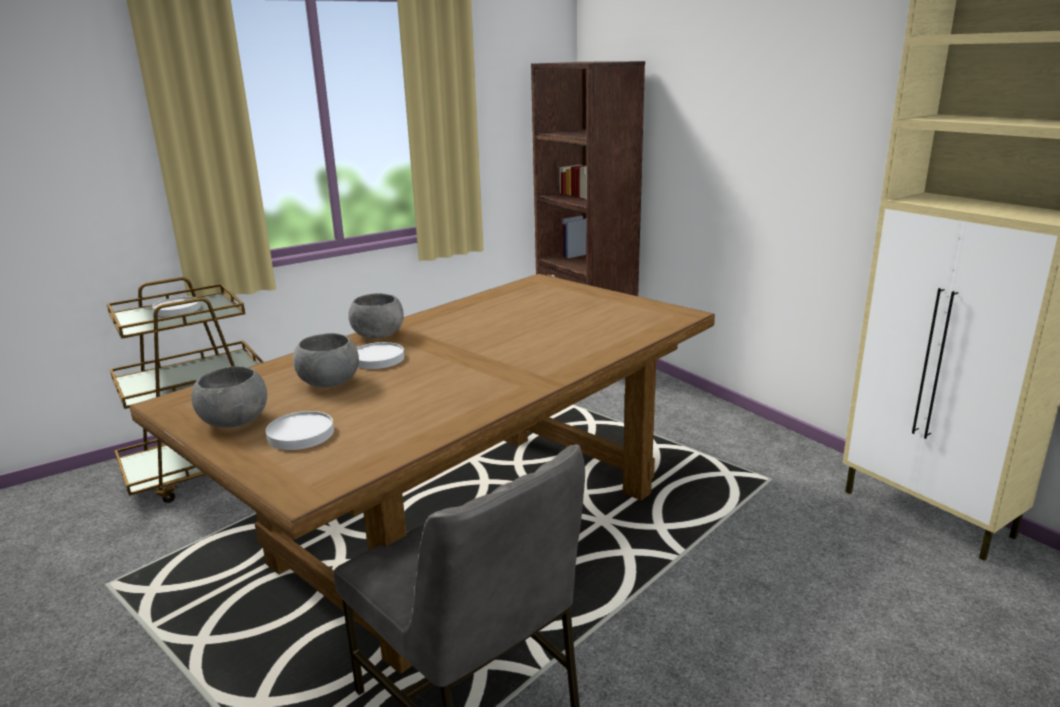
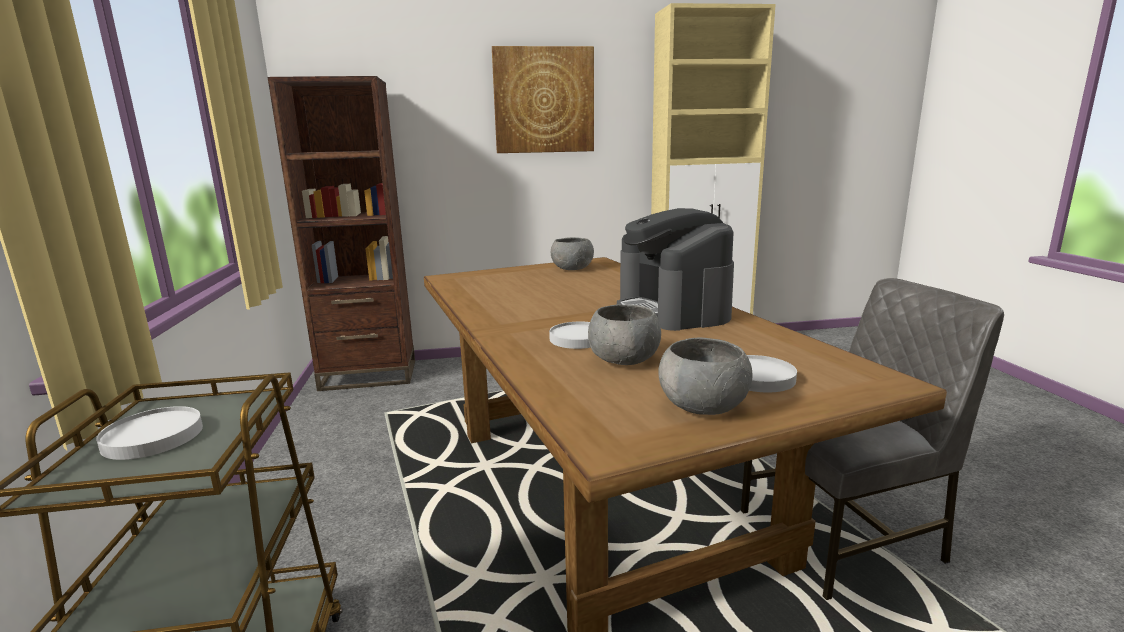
camera: 65 degrees left, 5 degrees down
(378, 335) = (505, 334): grey bowl -> grey bowl (573, 269)
(491, 378) = (672, 310): none -> coffee machine
(790, 87) = (544, 100): none -> picture

